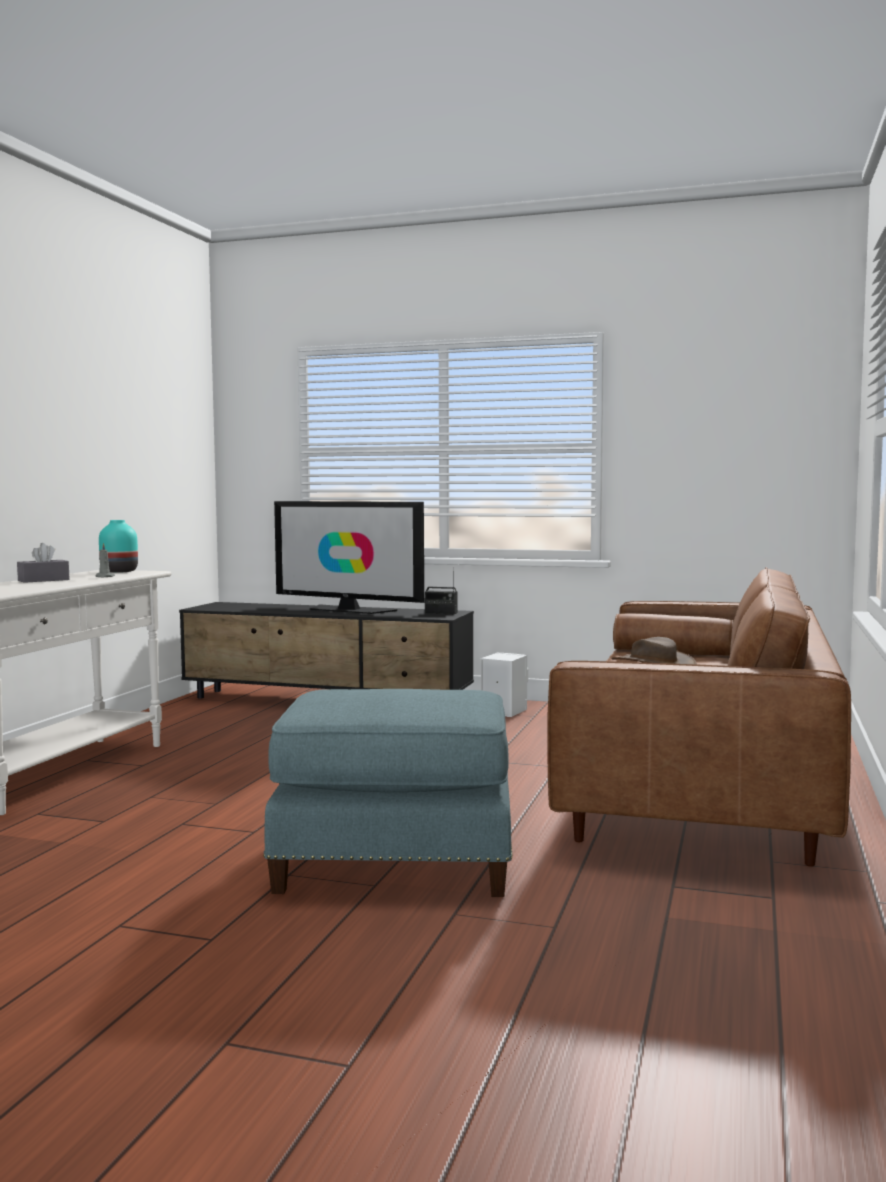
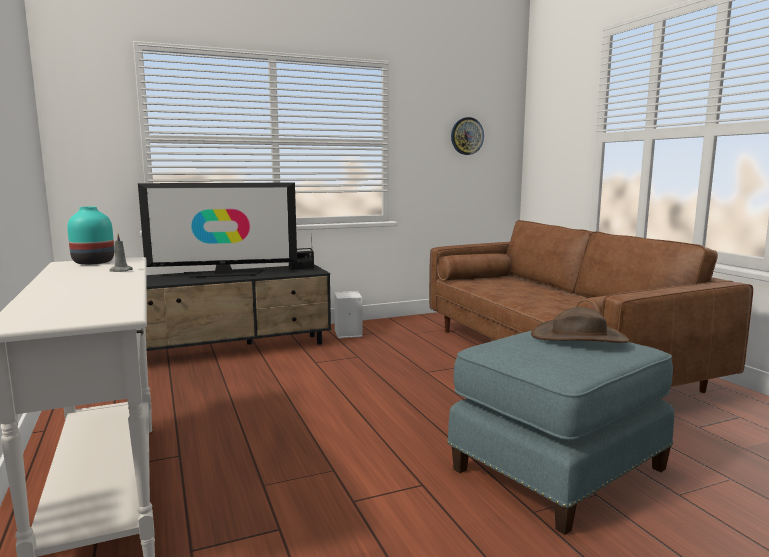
camera: 40 degrees left, 5 degrees up
(43, 580) = (69, 283): grey tissue box -> none
(653, 664) = (503, 287): brown hat -> brown hat (579, 337)
(739, 432) = (467, 136): none -> wall clock

